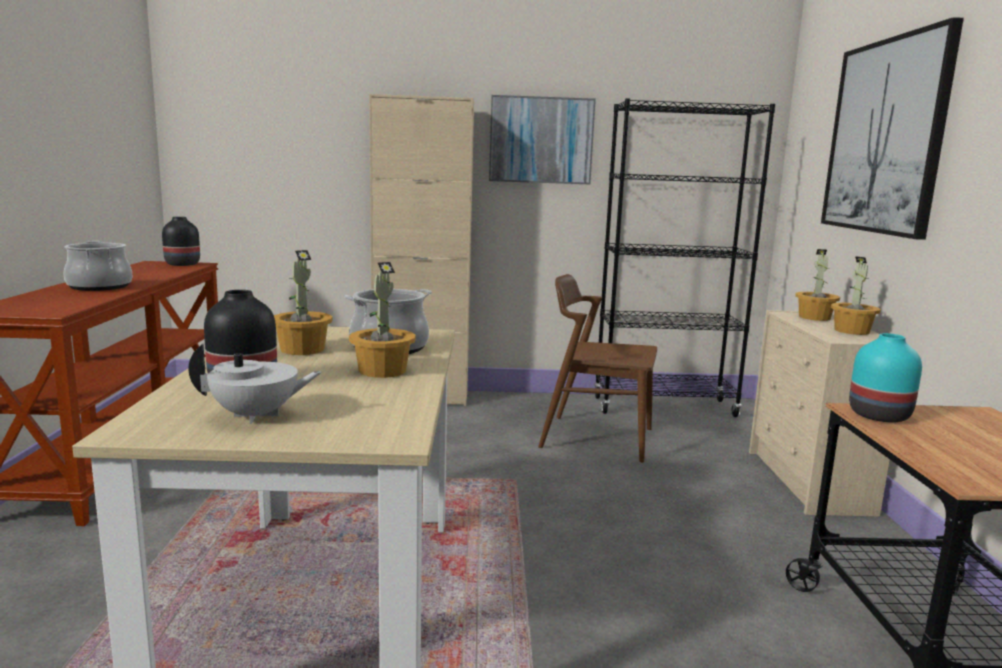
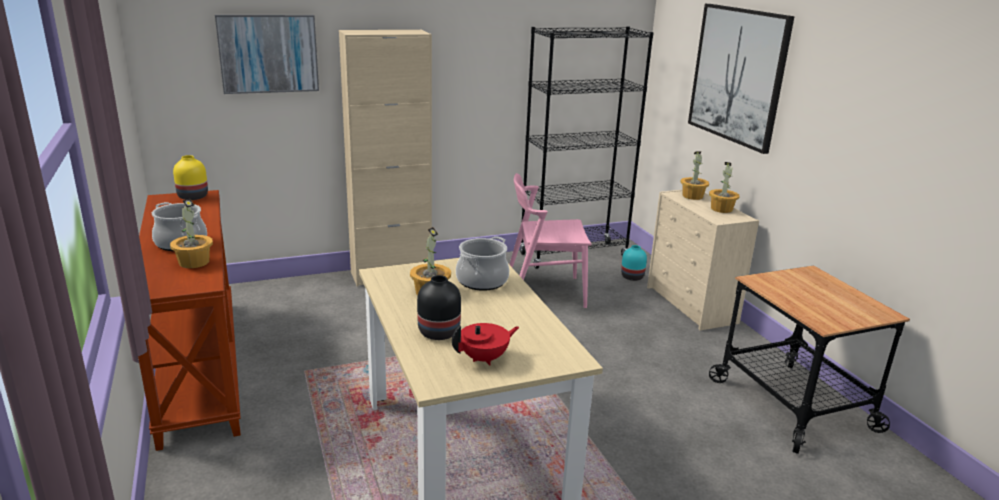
camera: 20 degrees left, 10 degrees up
(183, 264) = (194, 196): black vase -> yellow vase
(256, 416) = (484, 358): white teapot -> red teapot
(382, 370) = (504, 305): potted plant -> potted plant (194, 262)
(541, 140) = (474, 57): picture -> picture (268, 53)
(596, 438) = (544, 292): brown chair -> pink chair
(877, 415) = (765, 283): turquoise vase -> turquoise vase (631, 277)

